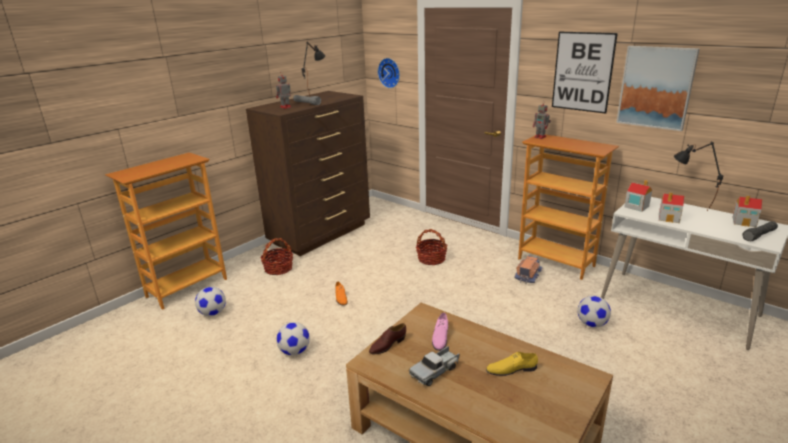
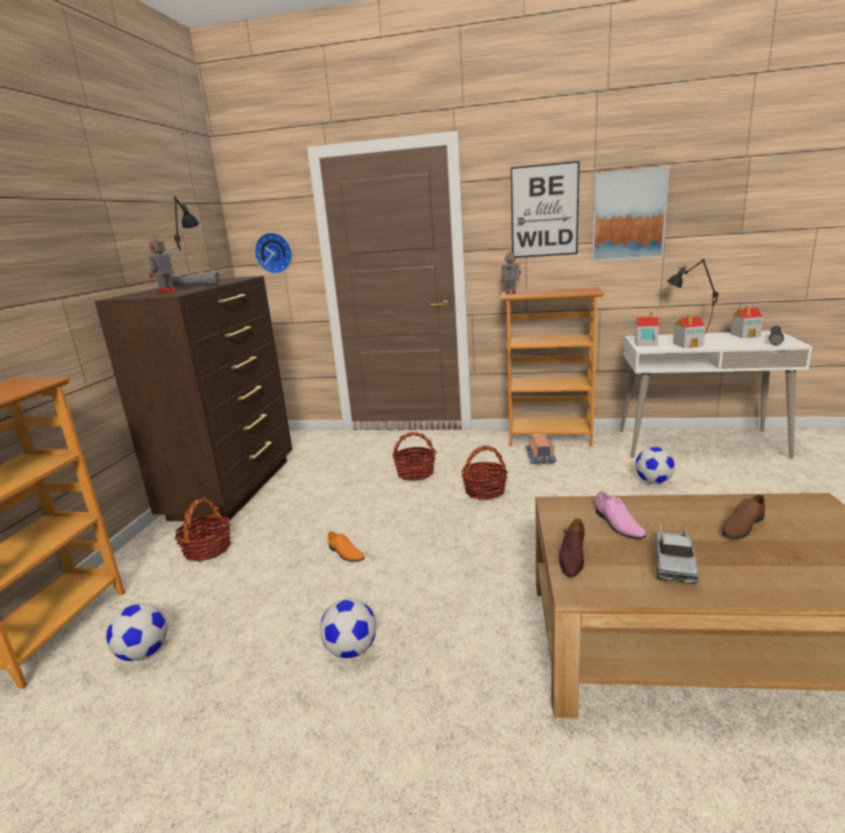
camera: 30 degrees left, 5 degrees down
(461, 287) = (485, 491): none -> basket
(511, 369) = (742, 526): yellow shoe -> brown shoe

